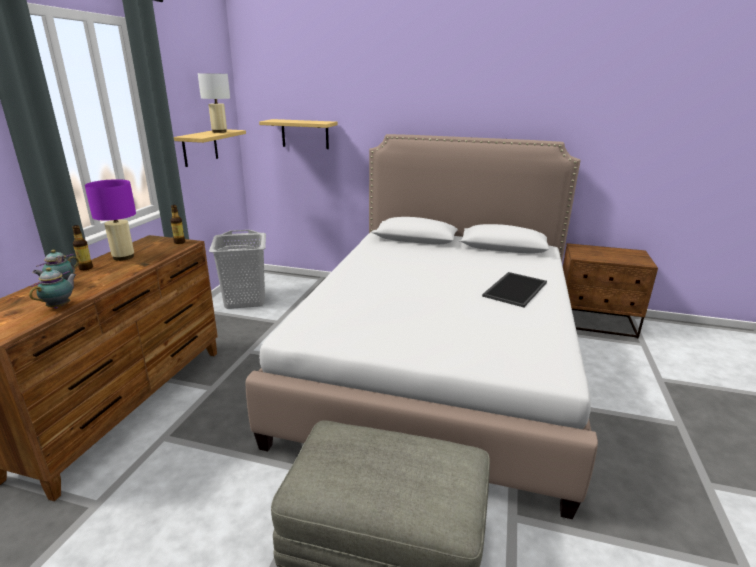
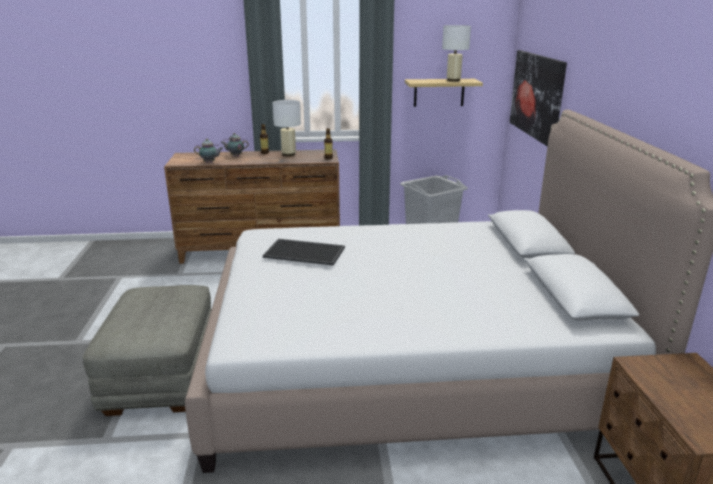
camera: 70 degrees right, 0 degrees up
(124, 257) = (288, 154): purple table lamp -> white table lamp
(305, 134) = (537, 96): shelf -> picture
(514, 289) = (426, 311): tray -> tray (305, 252)

